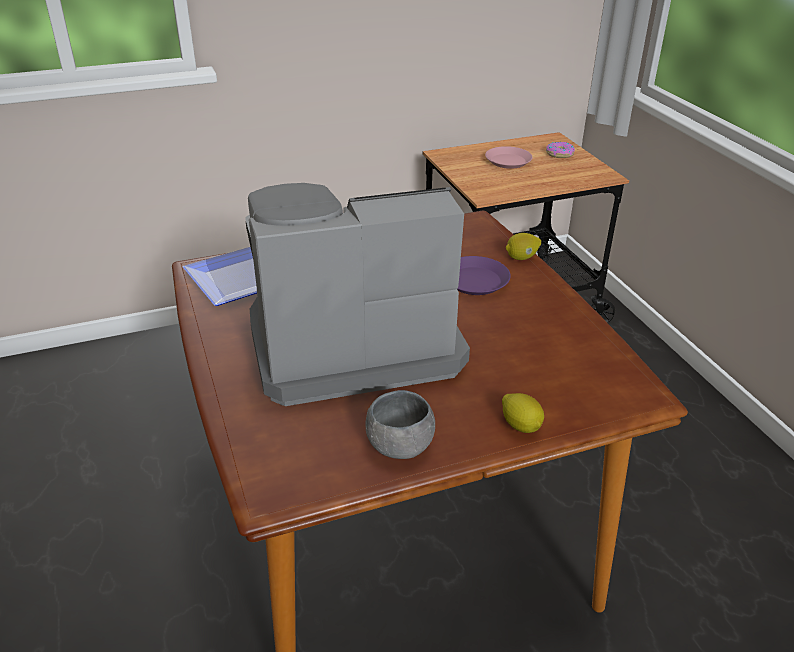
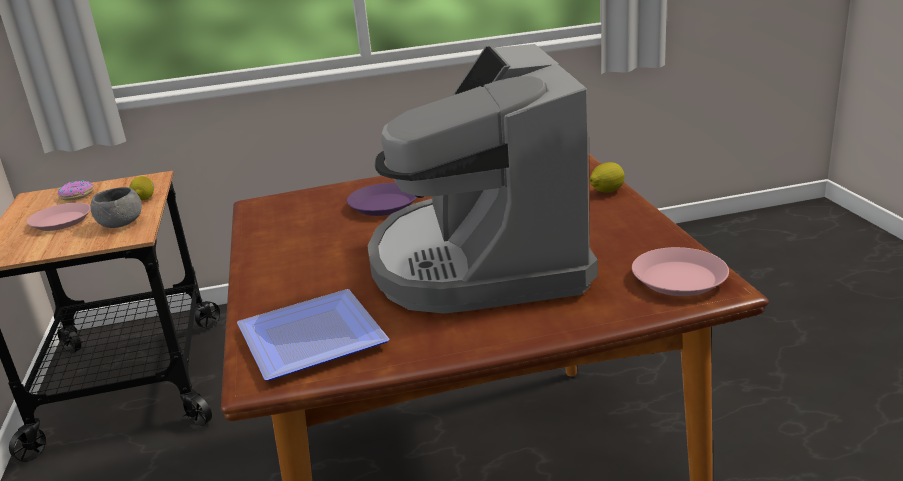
camera: 80 degrees left, 10 degrees down
(290, 467) = (679, 279): none -> pink plate
(400, 445) = (639, 233): grey bowl -> grey bowl (121, 224)
(521, 258) = (349, 186): lemon -> lemon (145, 198)

